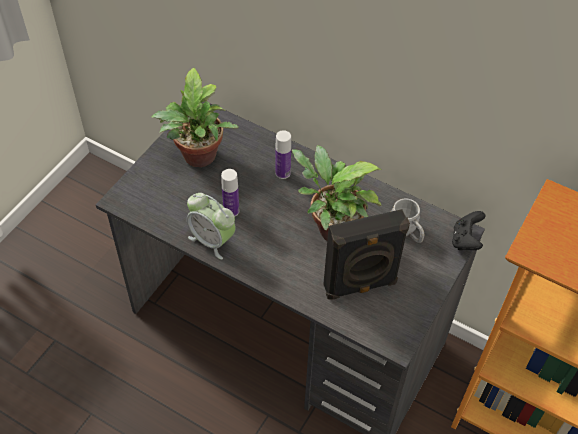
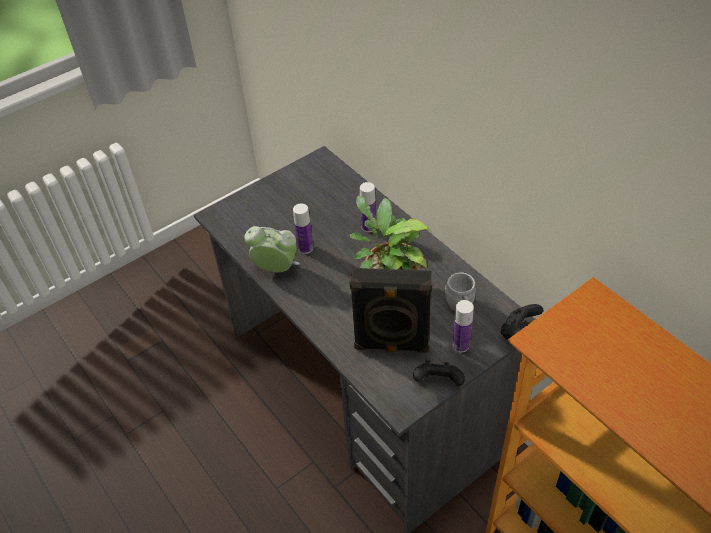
camera: 25 degrees right, 5 degrees down
(199, 159) = (299, 197): potted plant -> none
(212, 240) = (276, 269): alarm clock -> alarm clock turned 135 degrees clockwise
(418, 308) = (438, 382): none -> black game controller
(422, 267) = (461, 345): none -> bottle

